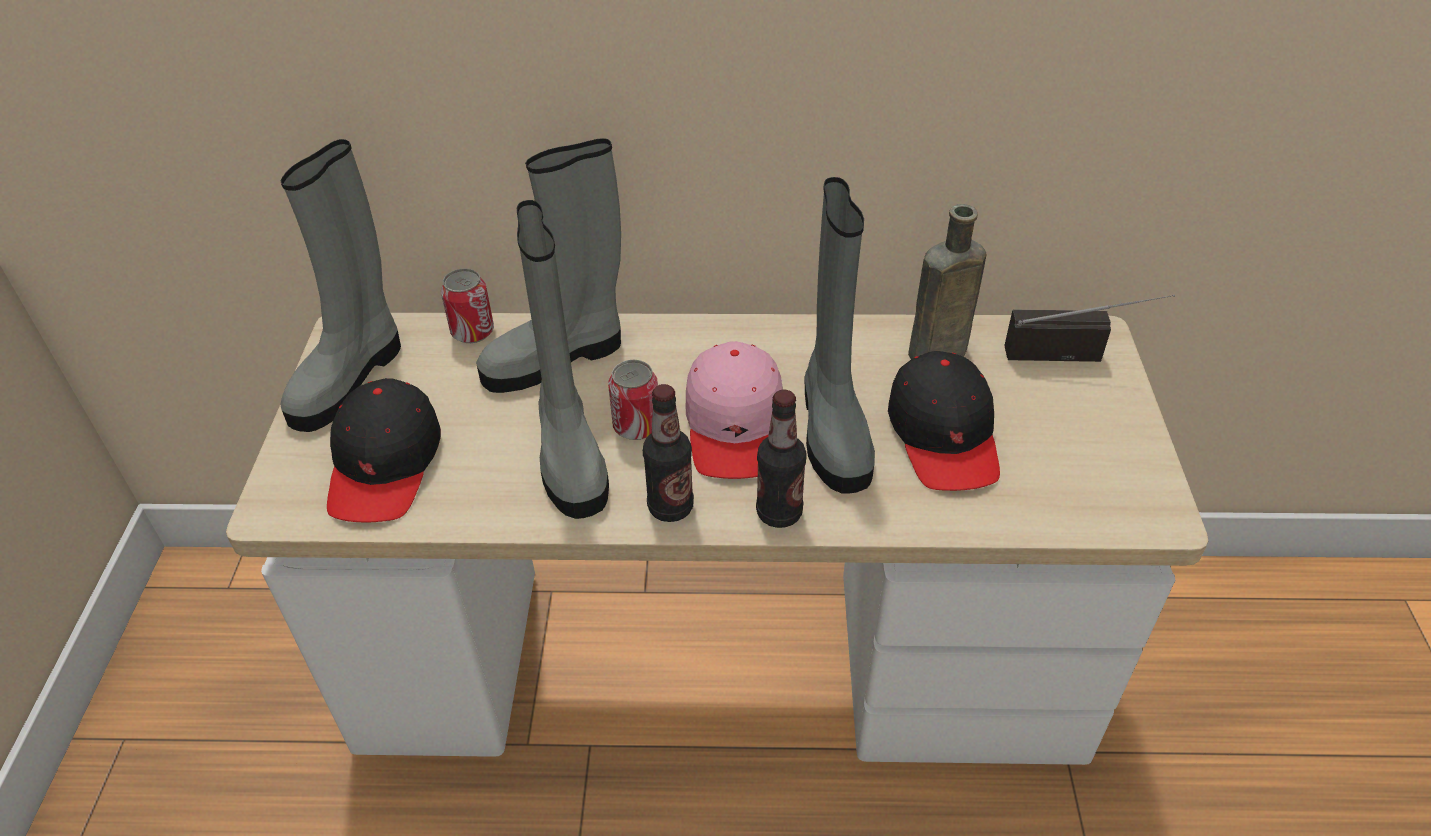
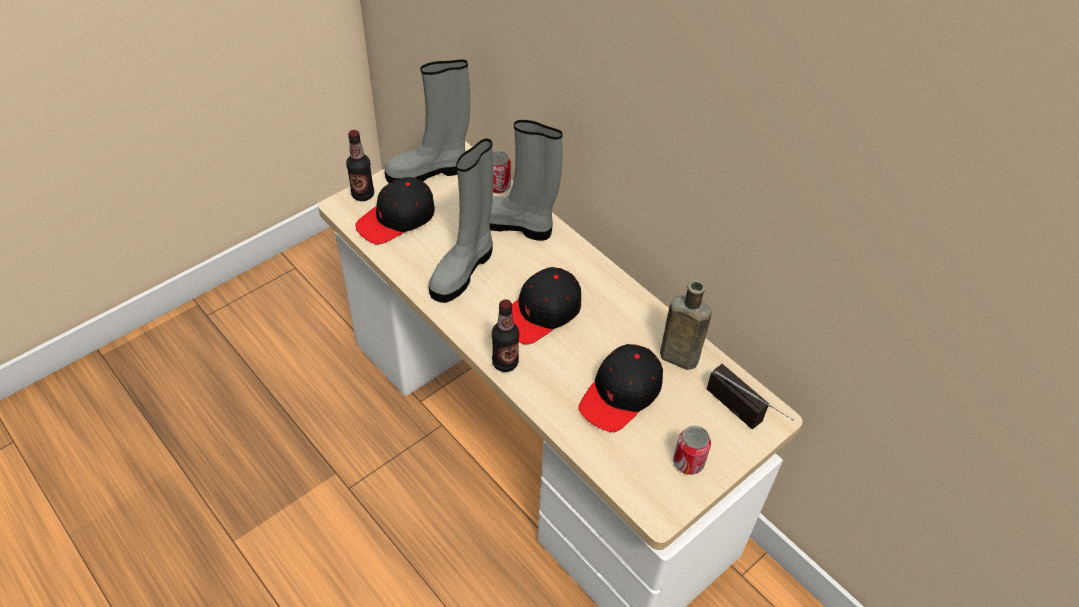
camera: 45 degrees right, 5 degrees up
(636, 426) = (503, 280): can -> can (688, 462)
(670, 507) = (469, 324): bottle -> bottle (363, 195)
(735, 425) = (541, 313): pink cap -> black cap
(832, 430) = (577, 350): grey boot -> none

